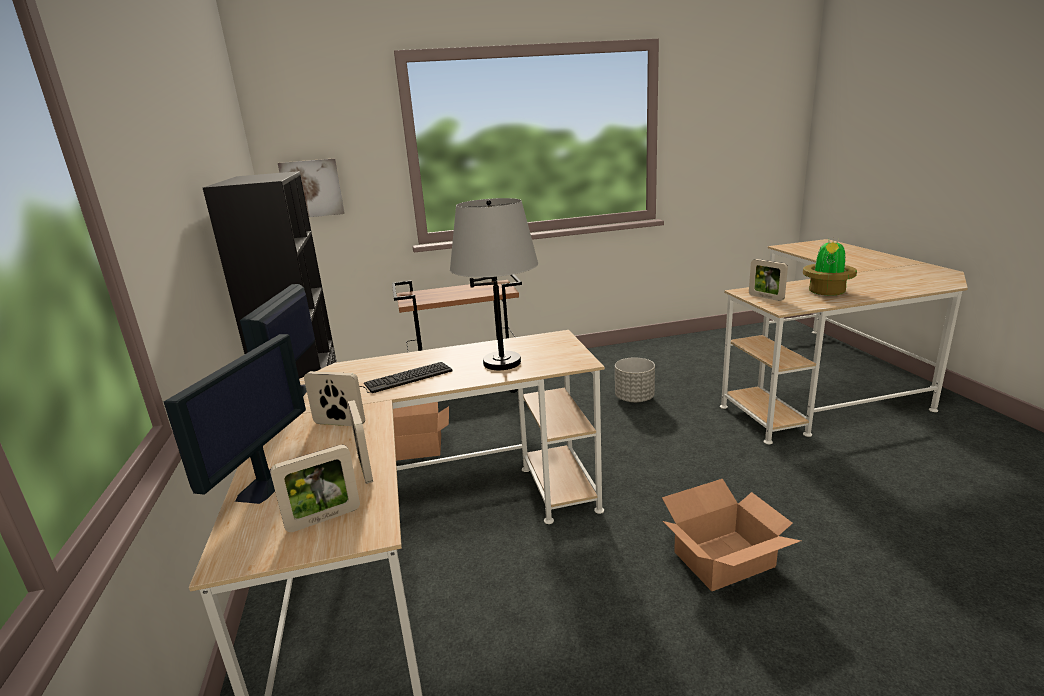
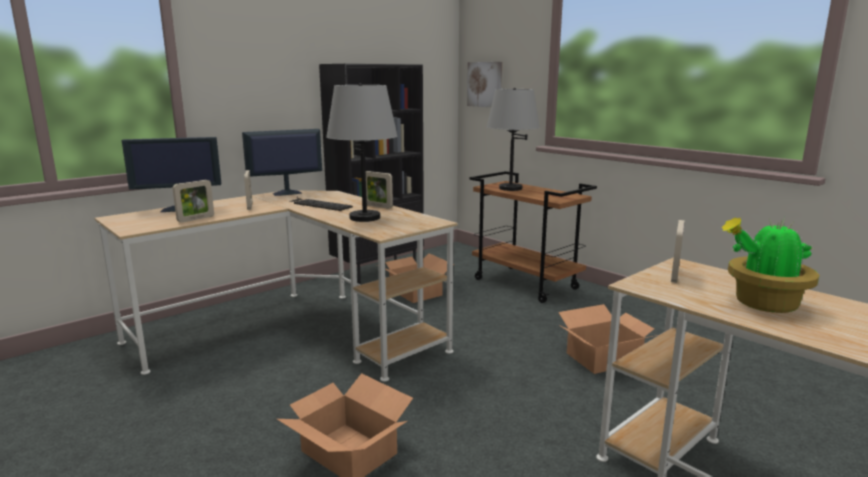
camera: 60 degrees right, 5 degrees down
(323, 519) = (144, 222): picture frame -> picture frame (377, 206)
(434, 296) = (510, 188): none -> grey table lamp
(634, 398) = (604, 358): grey planter -> cardboard box

